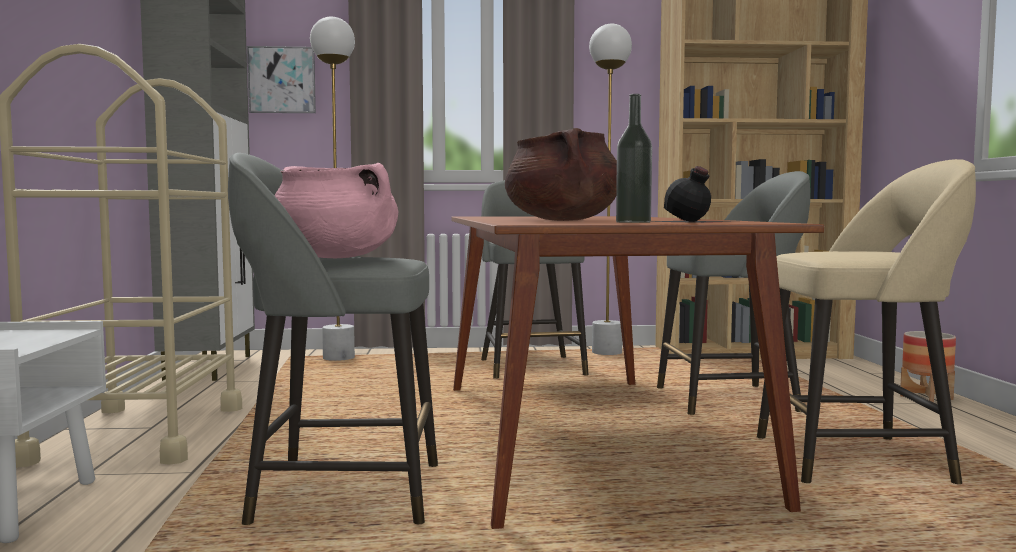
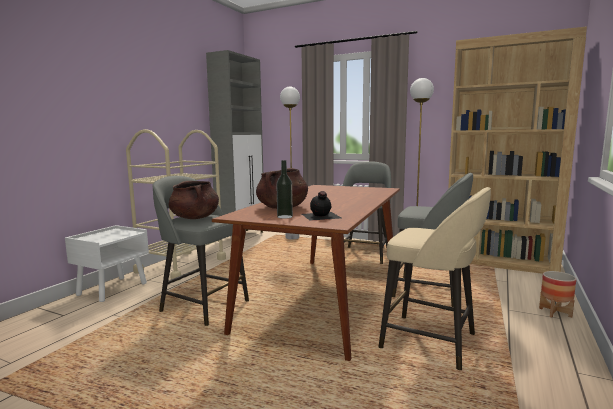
camera: 30 degrees right, 5 degrees up
(282, 80) = (278, 113): picture -> none
(336, 258) = (195, 218): pink cooking pot -> brown cooking pot

